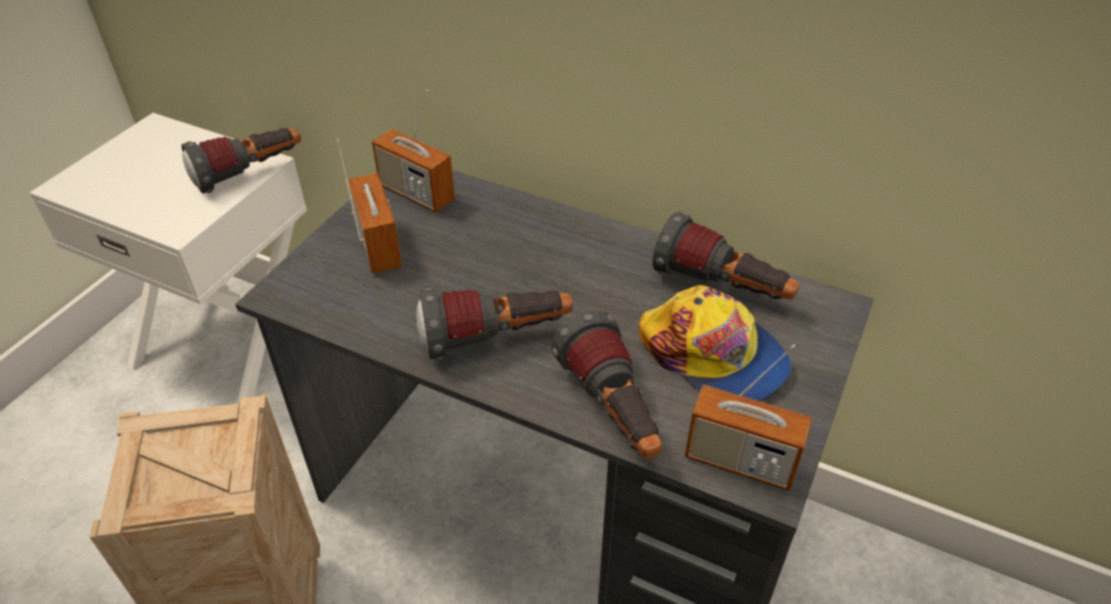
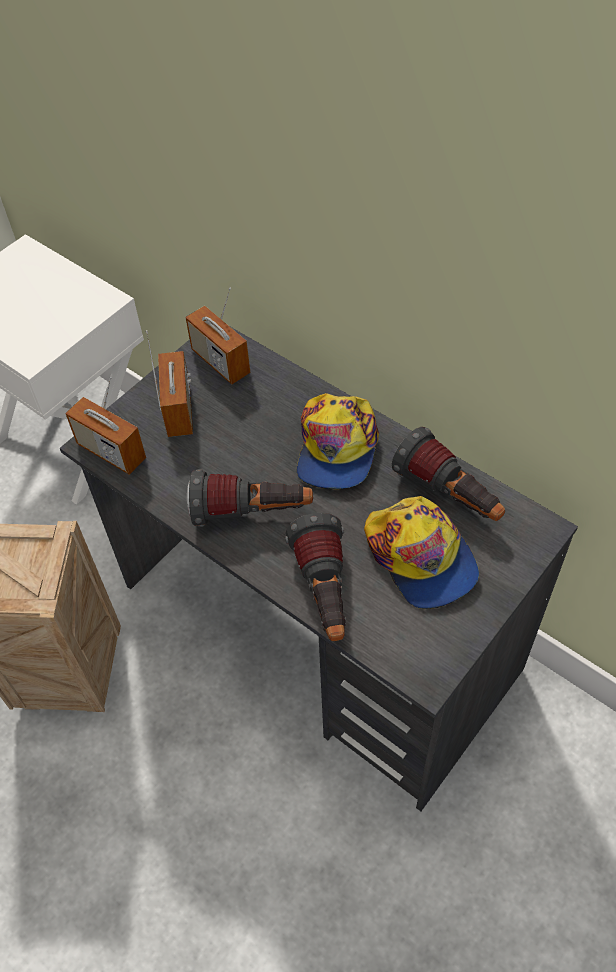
camera: 15 degrees right, 10 degrees up
(250, 174) = (95, 311): flashlight -> none
(577, 259) = (336, 448): none -> cap
(740, 461) = (410, 653): radio -> radio (111, 452)

